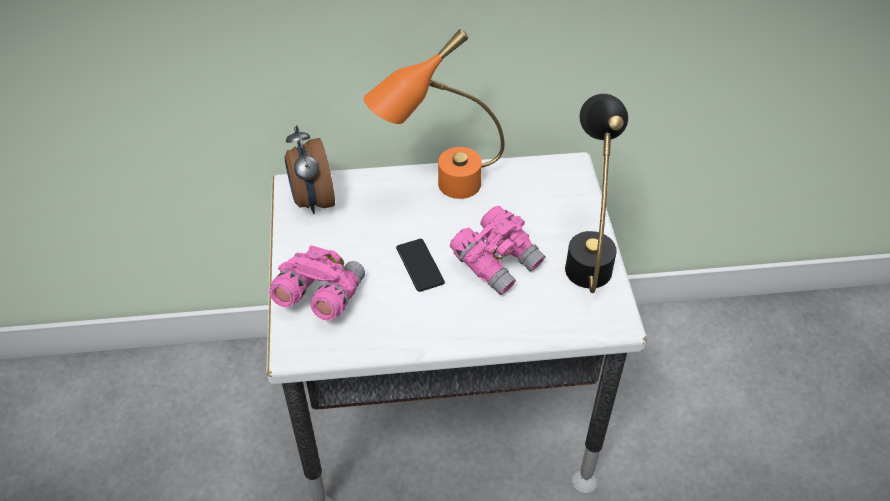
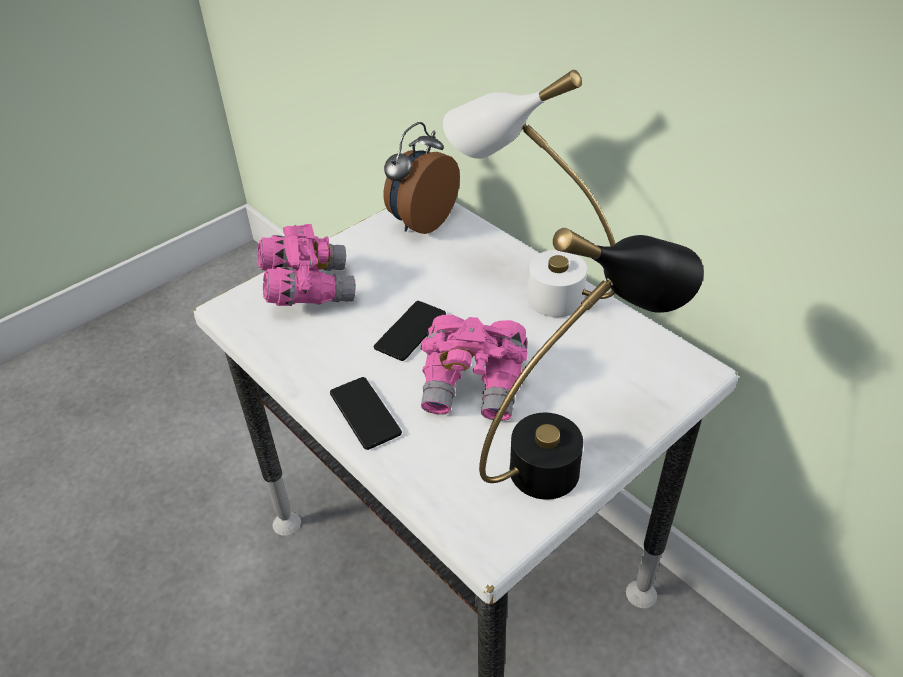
camera: 55 degrees right, 5 degrees down
(439, 189) = (529, 289): orange table lamp -> white table lamp
(472, 326) = (365, 413): none -> phone

